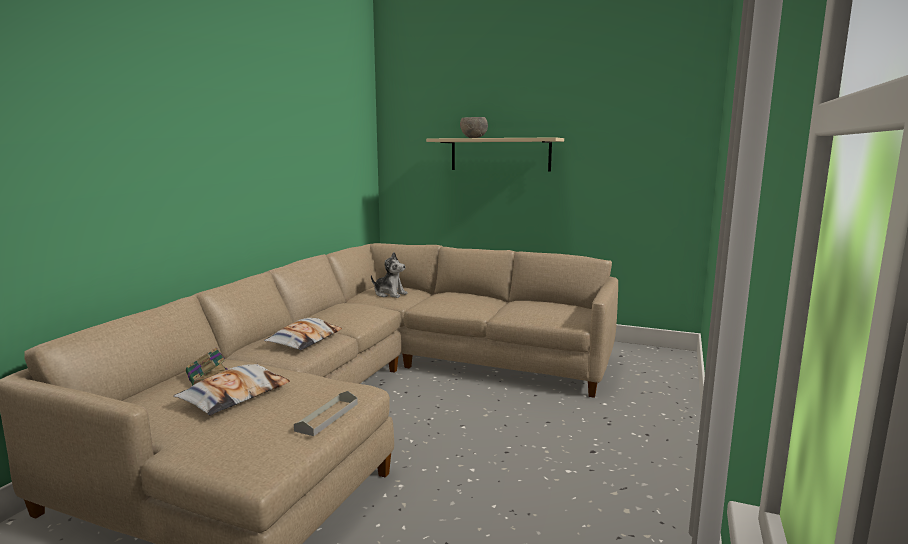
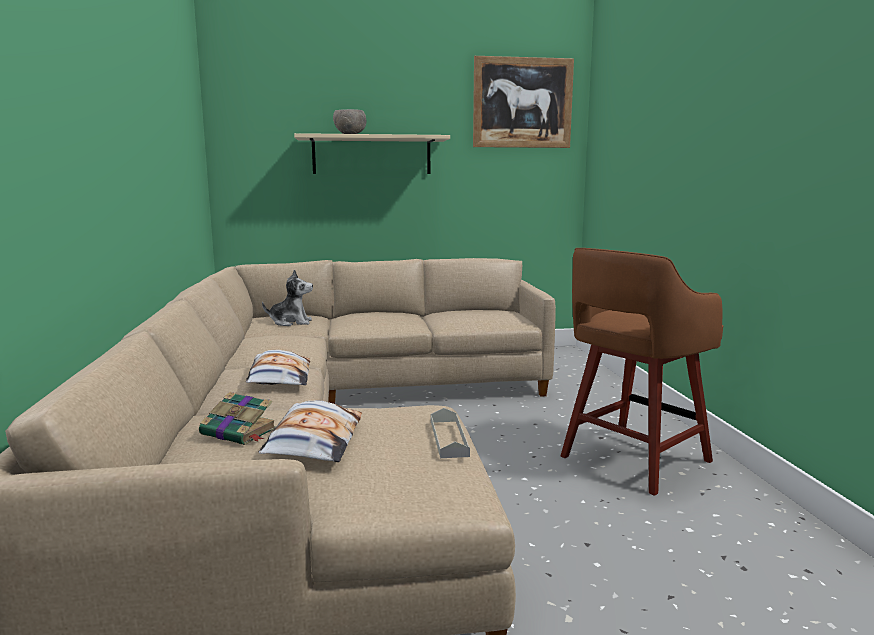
camera: 30 degrees left, 0 degrees up
(592, 482) = (632, 460): none -> brown stool
(646, 102) = (522, 103): none -> picture

